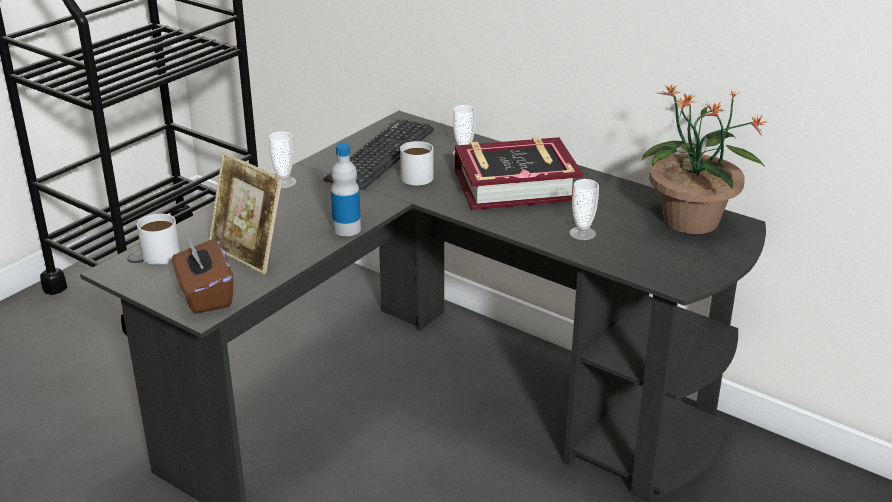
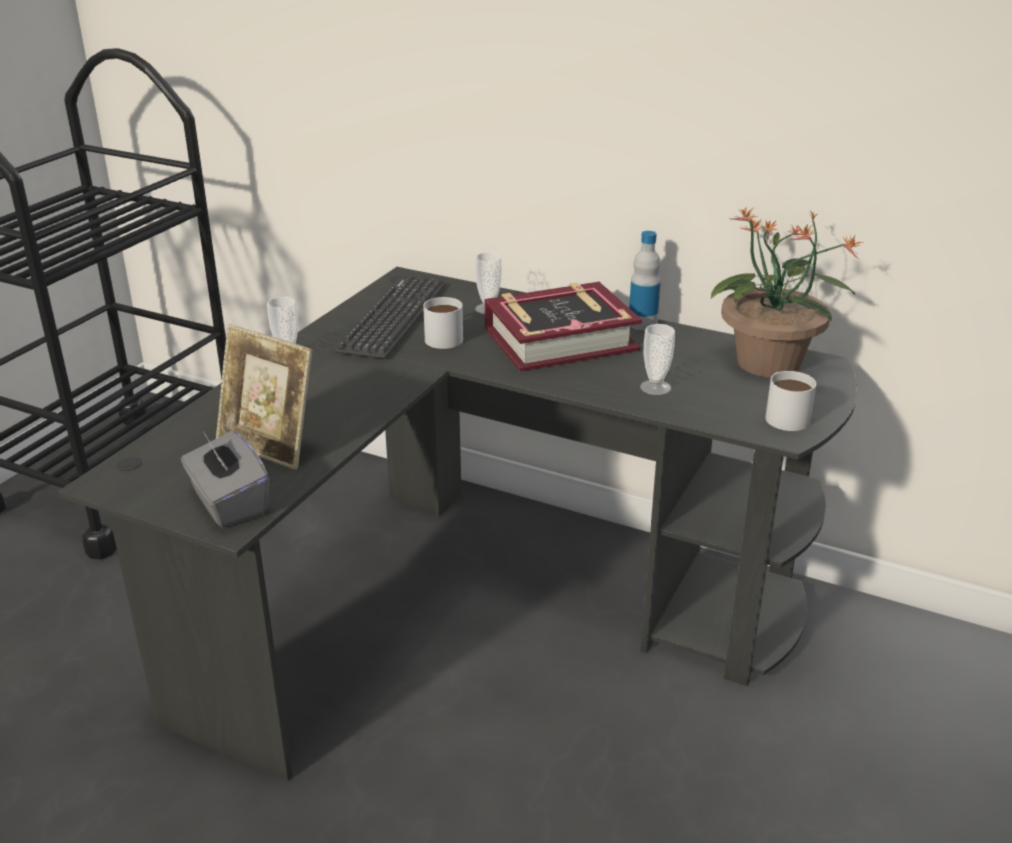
camera: 10 degrees left, 0 degrees up
(162, 250) = (159, 452): white mug -> white mug (783, 415)
(205, 296) = (229, 503): brown tissue box -> grey tissue box
(347, 229) = (380, 406): bottle -> bottle (642, 324)

